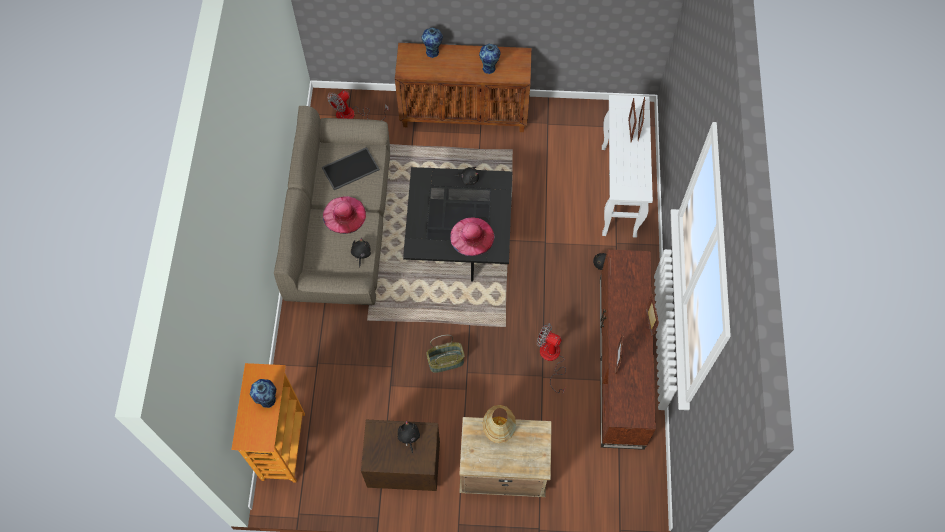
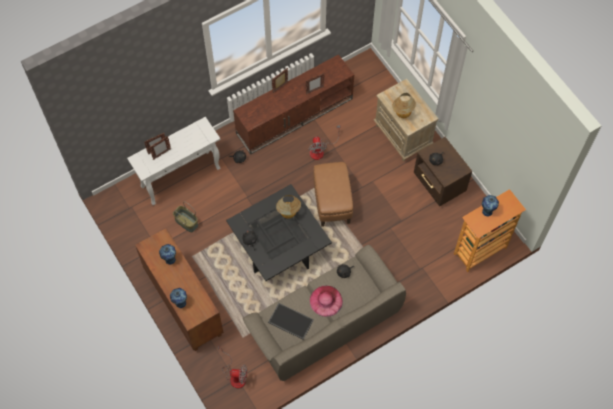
camera: 125 degrees left, 0 degrees up
(446, 361) = (364, 202): basket -> basket (186, 222)
(470, 325) = (332, 203): none -> brown ottoman
(472, 236) = (289, 213): pink hat -> table lamp

